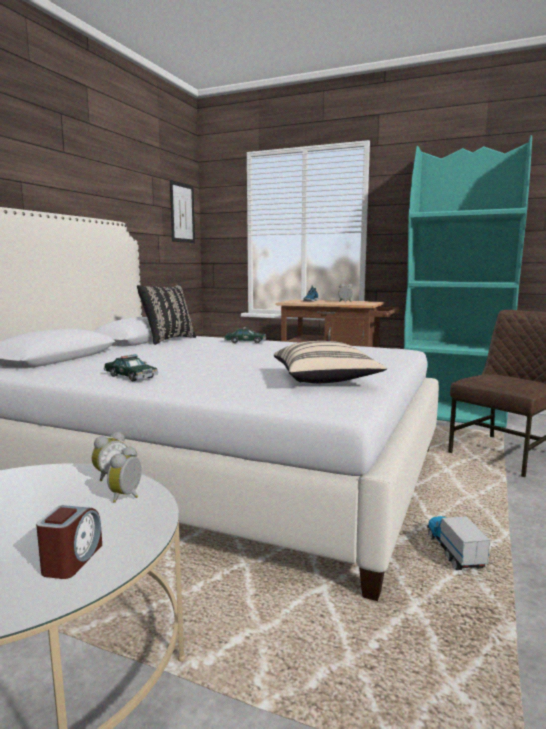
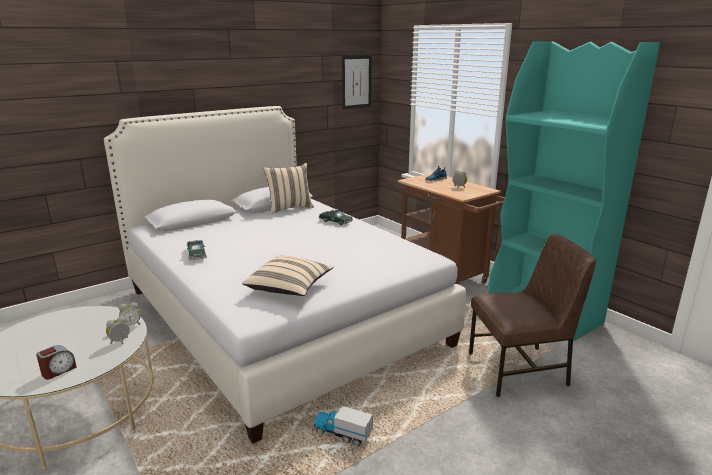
camera: 30 degrees right, 10 degrees up
(168, 340) = (289, 208): black pillow -> beige pillow
(454, 553) = (342, 434): toy truck -> toy truck turned 90 degrees counterclockwise

